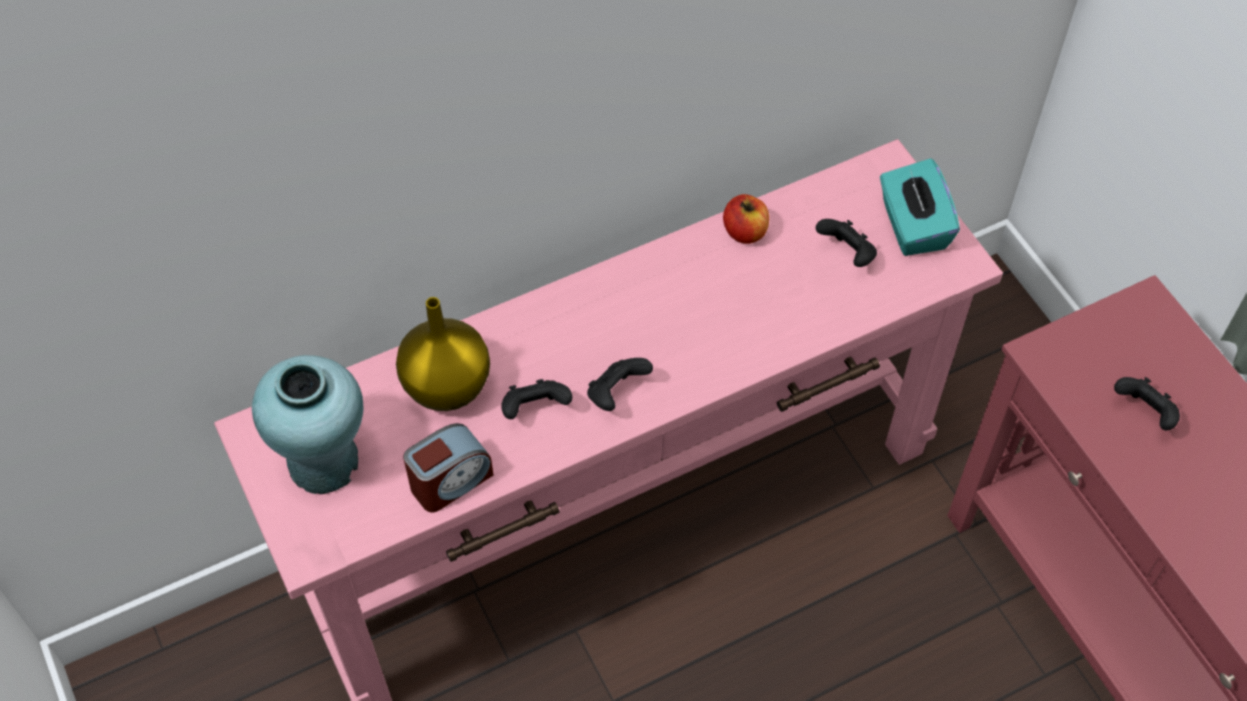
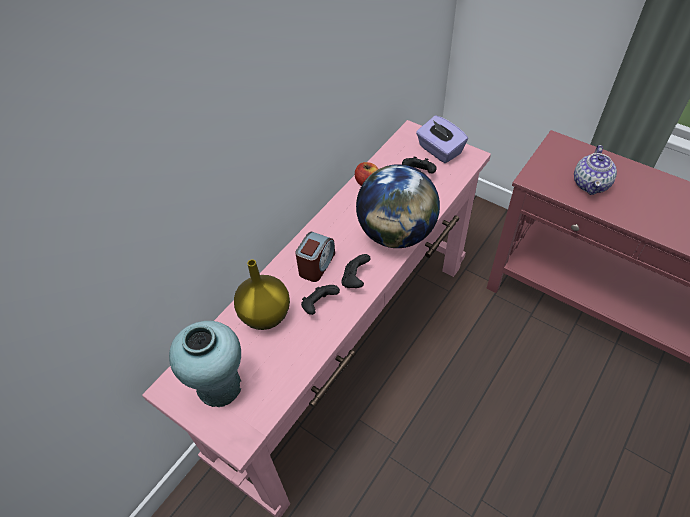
camera: 25 degrees left, 5 degrees down
(450, 481) = (297, 362): alarm clock -> alarm clock (316, 265)
(732, 346) = (396, 233): none -> globe
(912, 226) = (439, 150): turquoise tissue box -> purple tissue box
(1144, 413) = (591, 184): black game controller -> teapot

